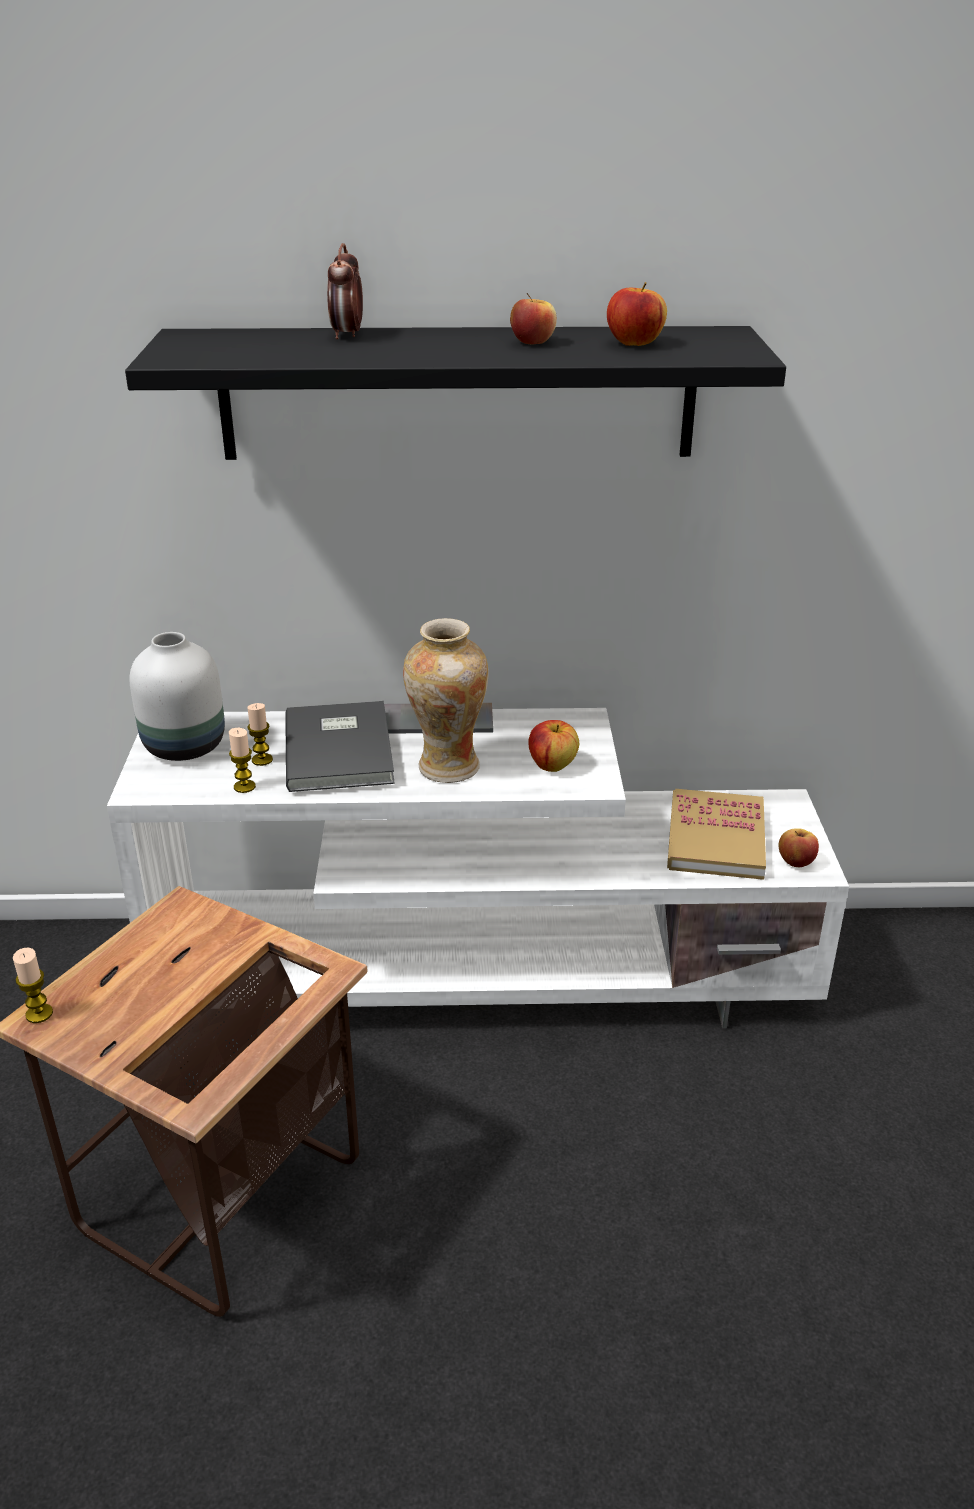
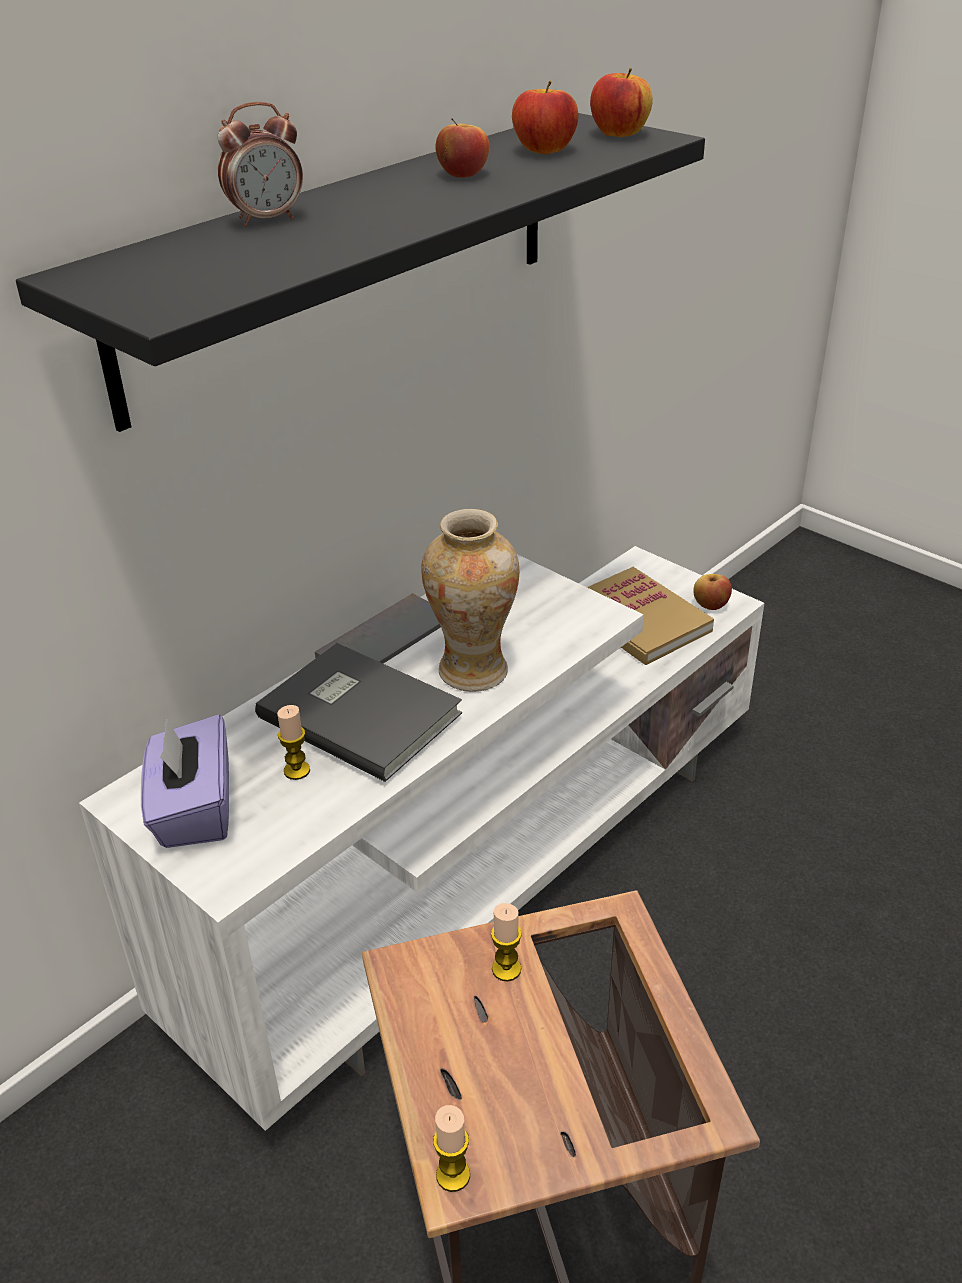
camera: 45 degrees left, 5 degrees up
(184, 747) = (193, 810): white vase -> purple tissue box
(244, 787) = (327, 806): candle -> candle (506, 969)
(347, 335) = (266, 220): alarm clock -> alarm clock turned 75 degrees counterclockwise
(552, 765) = (548, 619): apple -> apple (619, 134)

